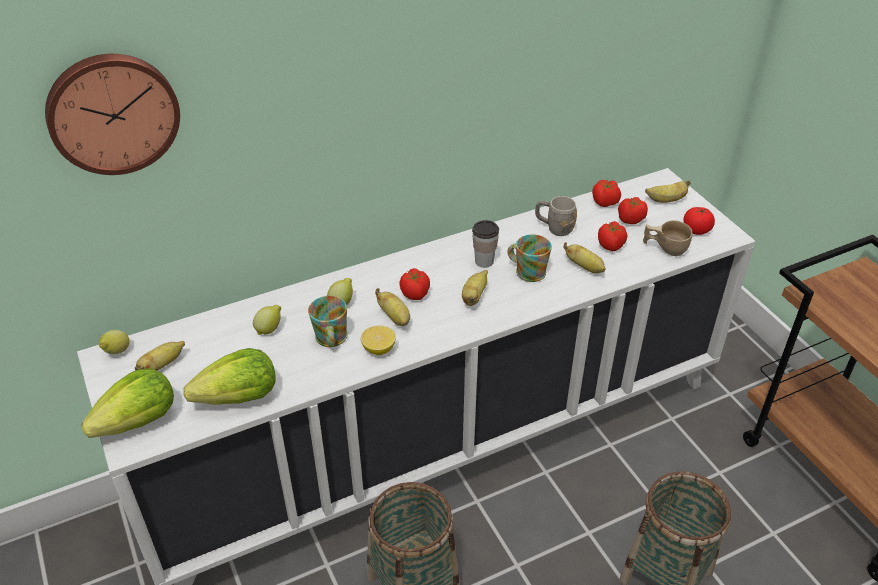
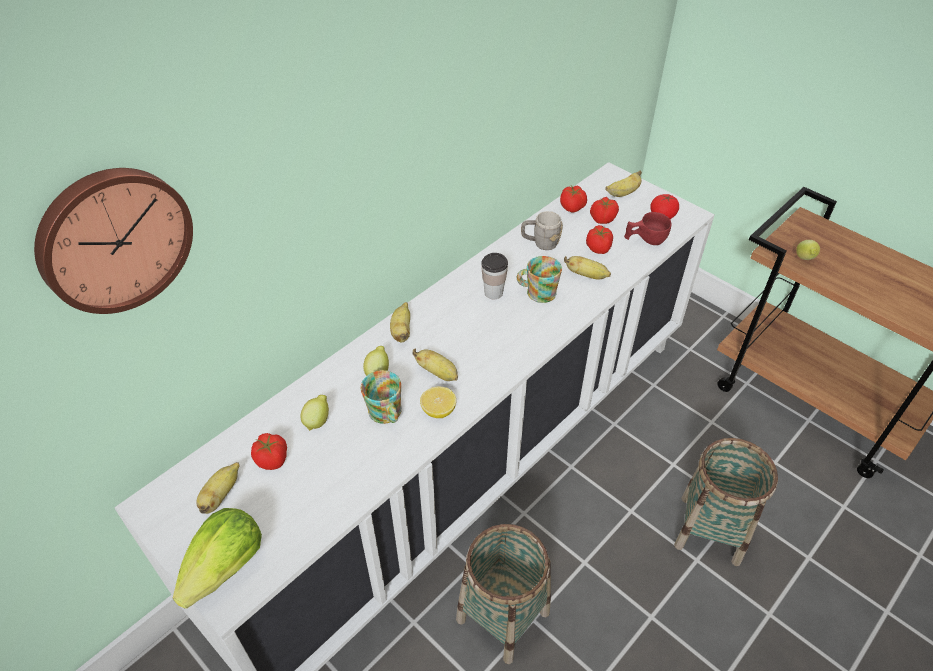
camera: 20 degrees left, 5 degrees up
(116, 352) = (162, 495): lemon -> lemon (804, 259)
(239, 398) = (323, 506): lettuce -> none
(415, 294) = (445, 343): tomato -> tomato (272, 459)
(474, 296) = (502, 331): banana -> banana (401, 331)
(665, 248) = (645, 239): beige cup -> red cup

